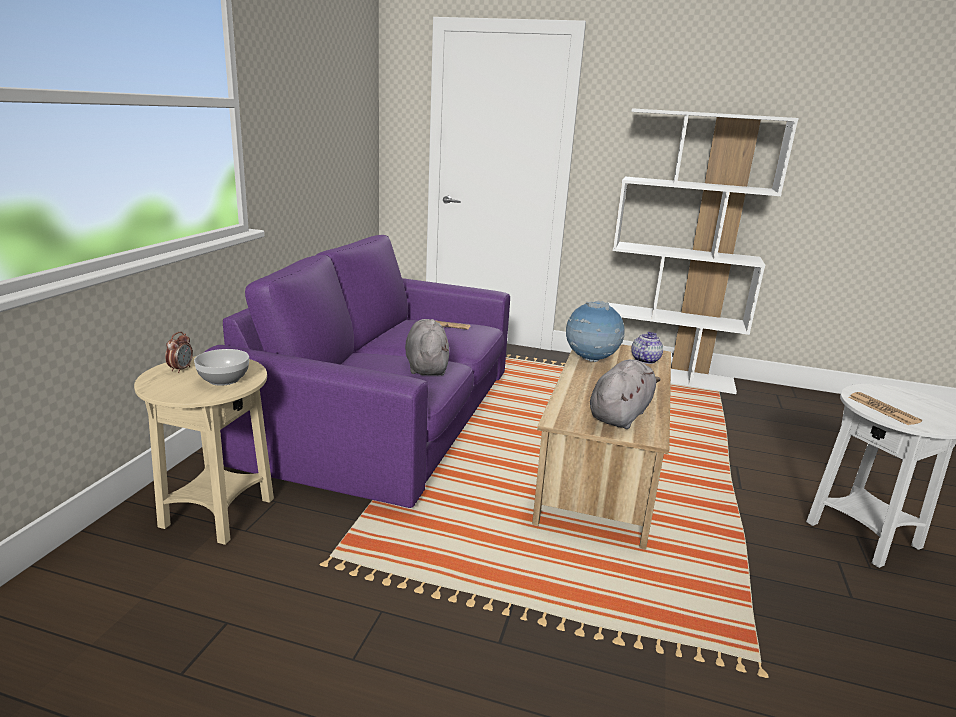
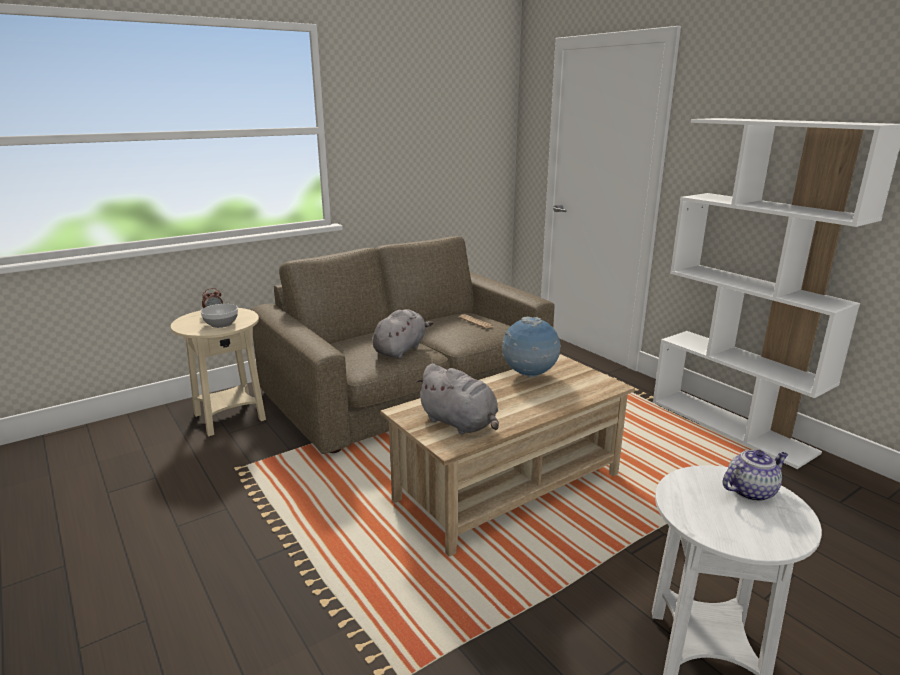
camera: 40 degrees right, 0 degrees up
(385, 416) = (408, 389): purple sofa -> brown sofa
(620, 415) = (460, 423): grey plush toy -> grey plush toy turned 60 degrees clockwise
(645, 359) = (587, 388): teapot -> teapot (751, 491)
(883, 409) = (691, 498): newspaper -> none

